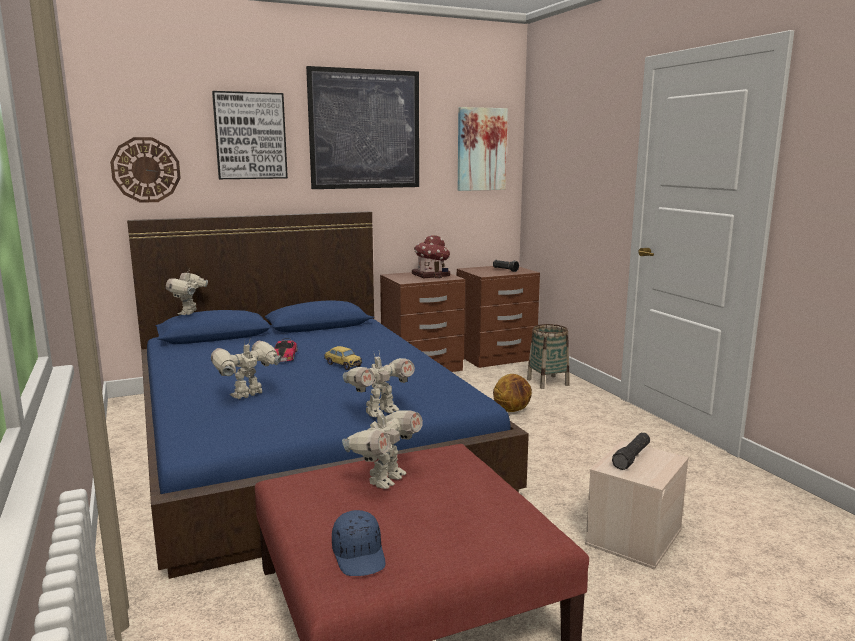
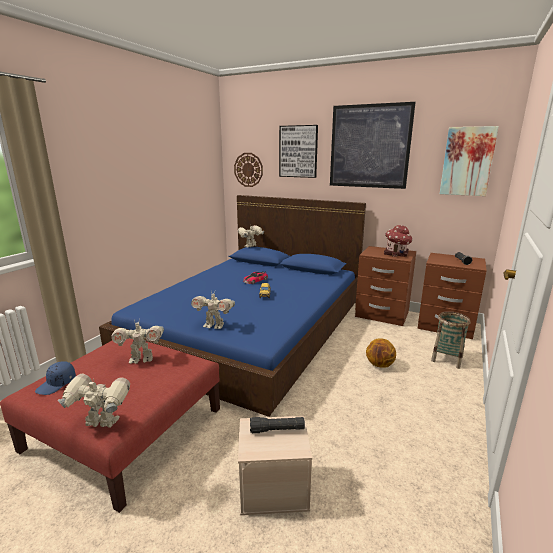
camera: 50 degrees right, 5 degrees up
(248, 395) = (194, 294): toy robot -> toy robot (101, 424)

